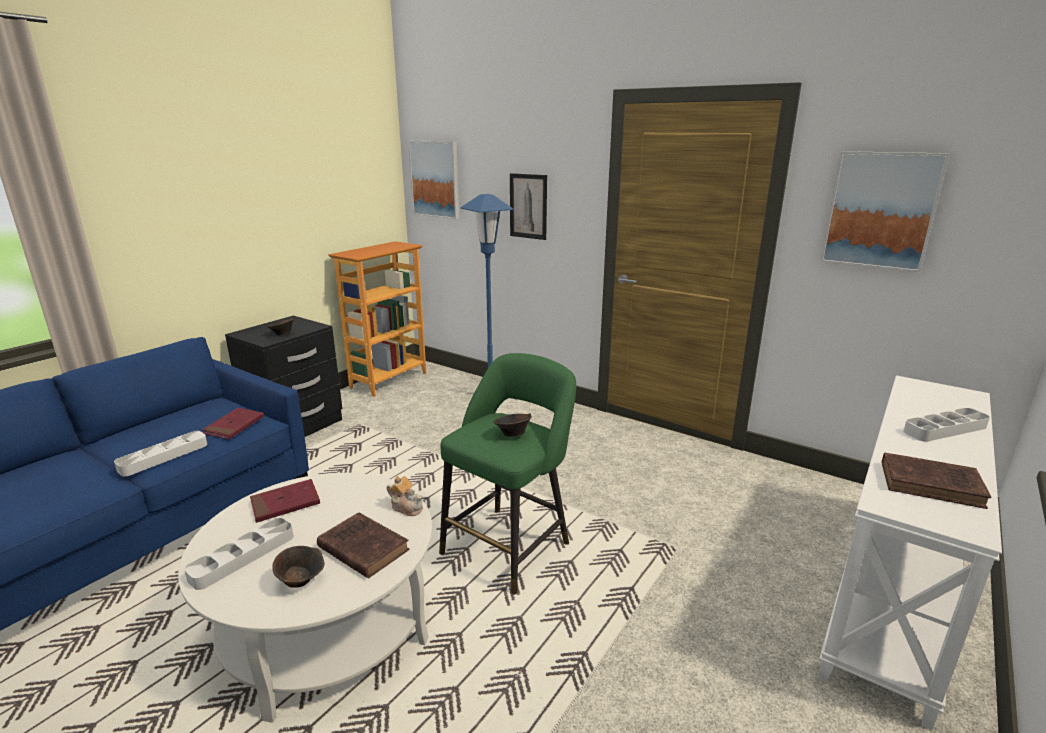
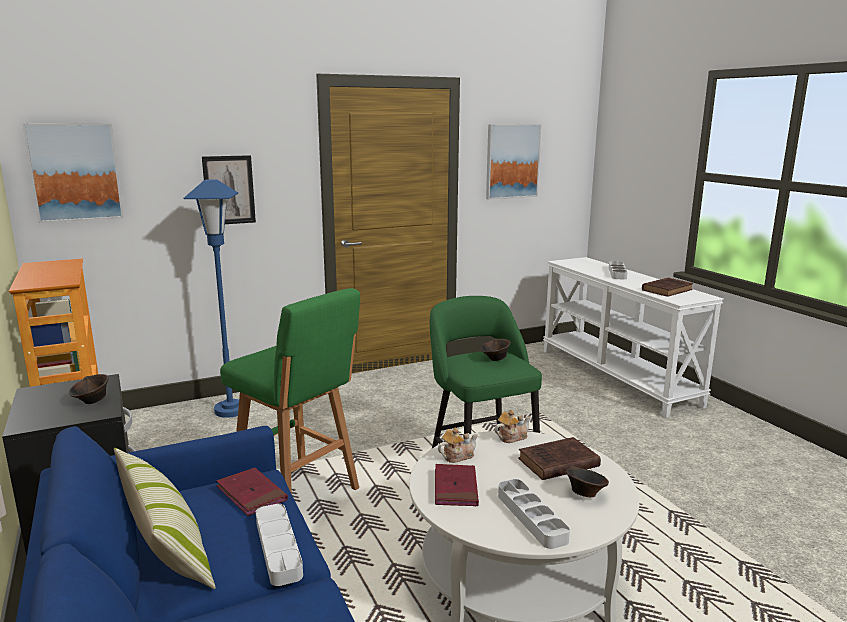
camera: 60 degrees left, 5 degrees down
(165, 423) = (166, 545): none -> pillow
(347, 488) = (457, 456): none -> teapot
(390, 471) = (298, 495): none -> green stool

